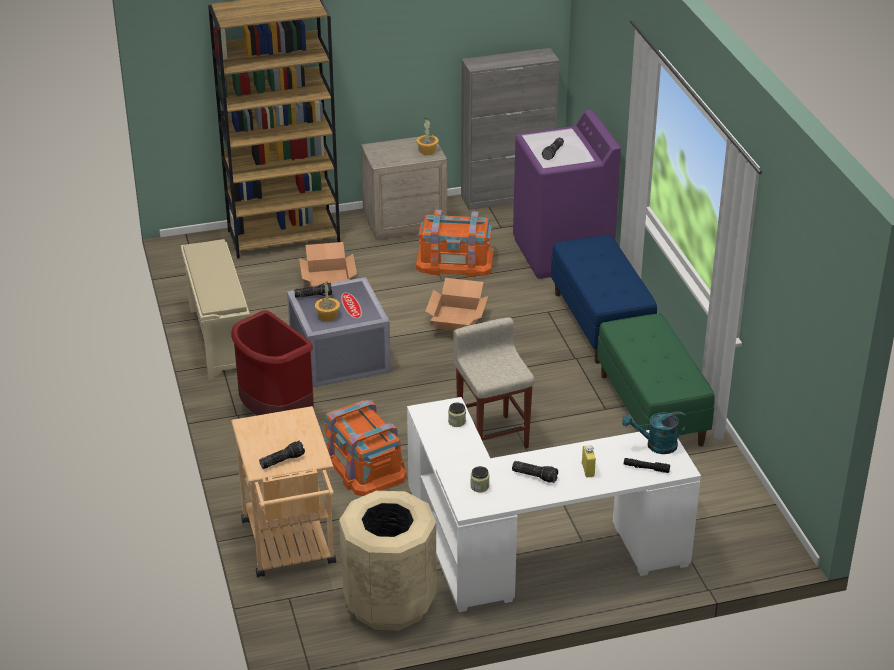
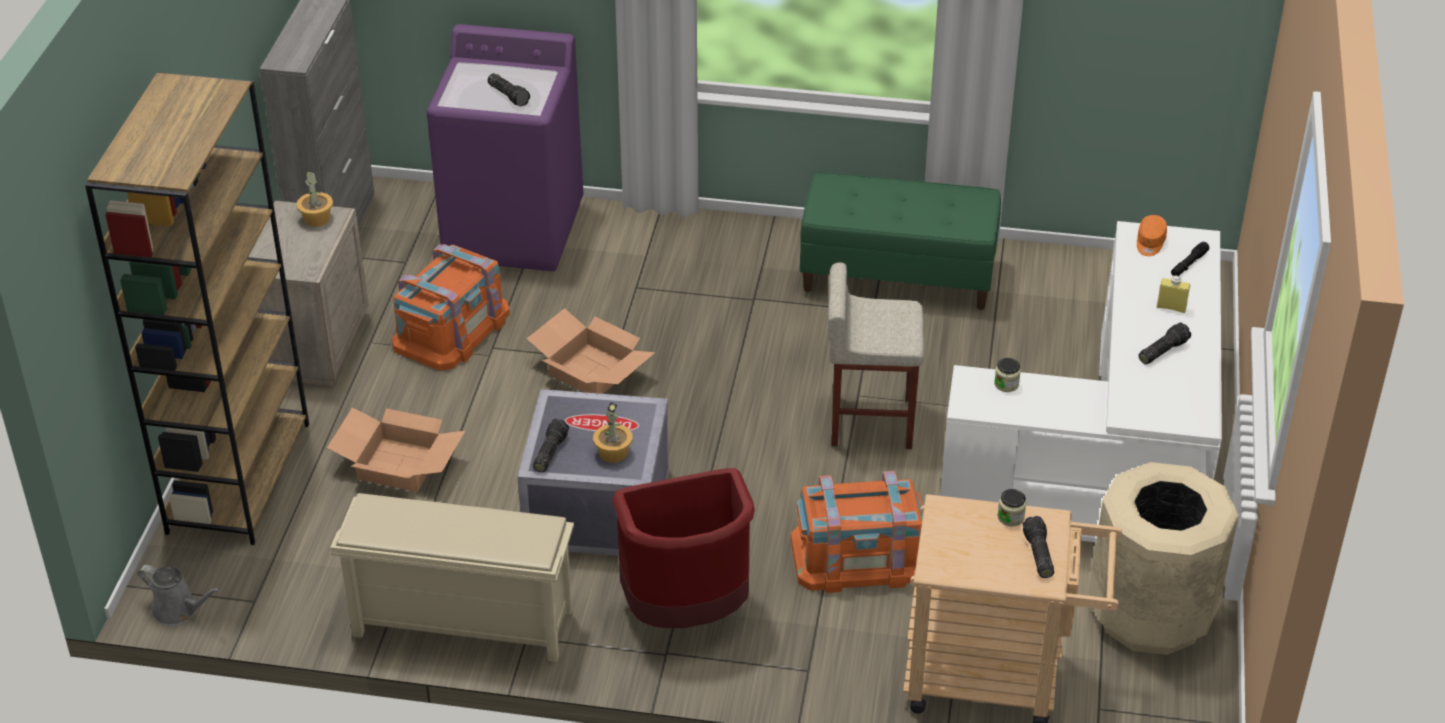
camera: 65 degrees left, 5 degrees up
(177, 254) = (179, 610): none -> grey watering can
(479, 486) = (1163, 401): jar -> jar (1010, 517)
(601, 323) = (696, 253): blue bench -> none
(656, 445) = (1150, 243): turquoise watering can -> orange cap

